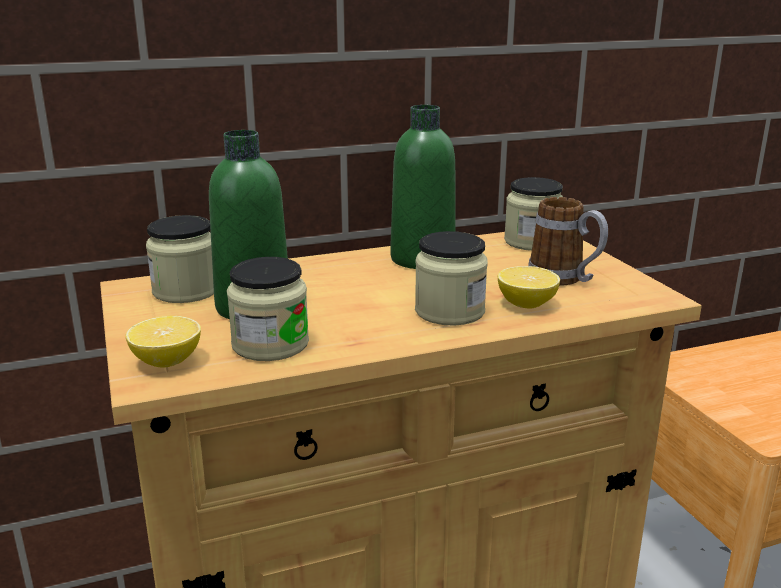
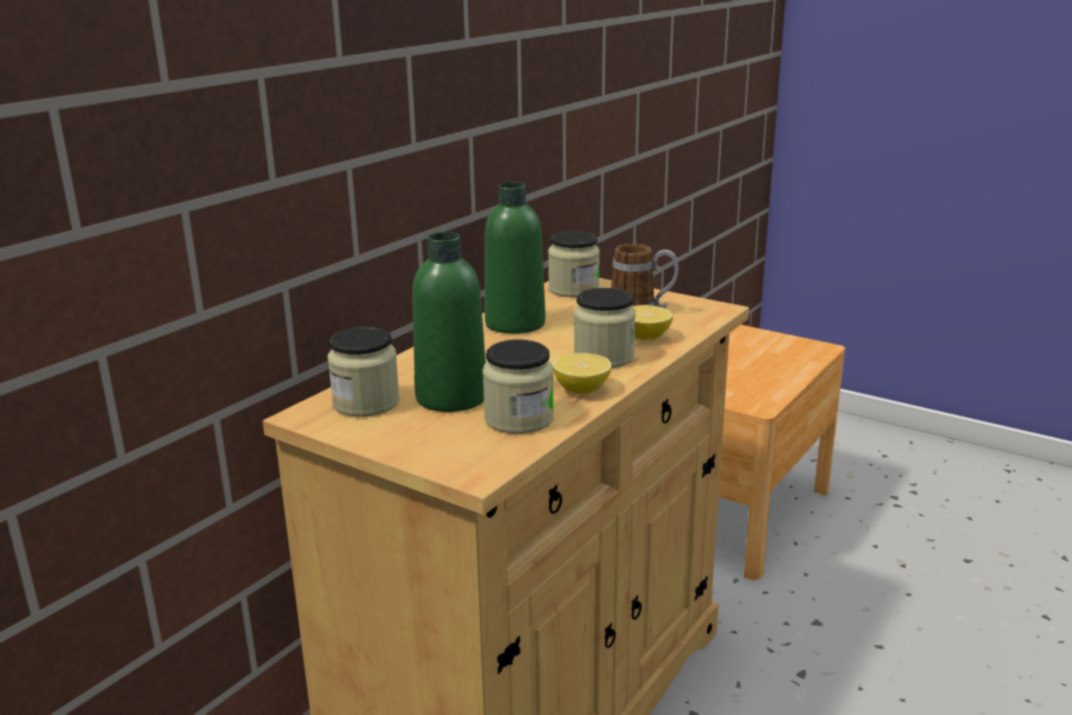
camera: 35 degrees left, 0 degrees up
(167, 361) = (463, 456): lemon -> lemon (582, 389)

